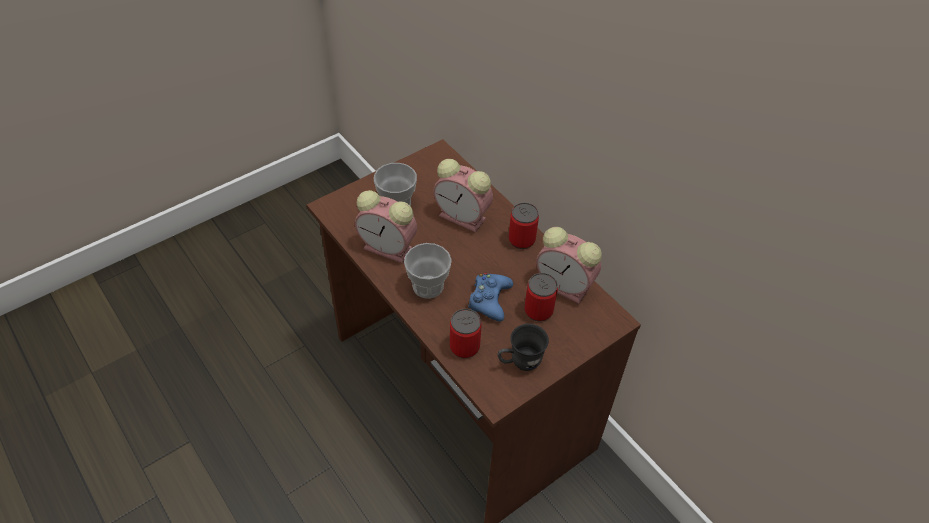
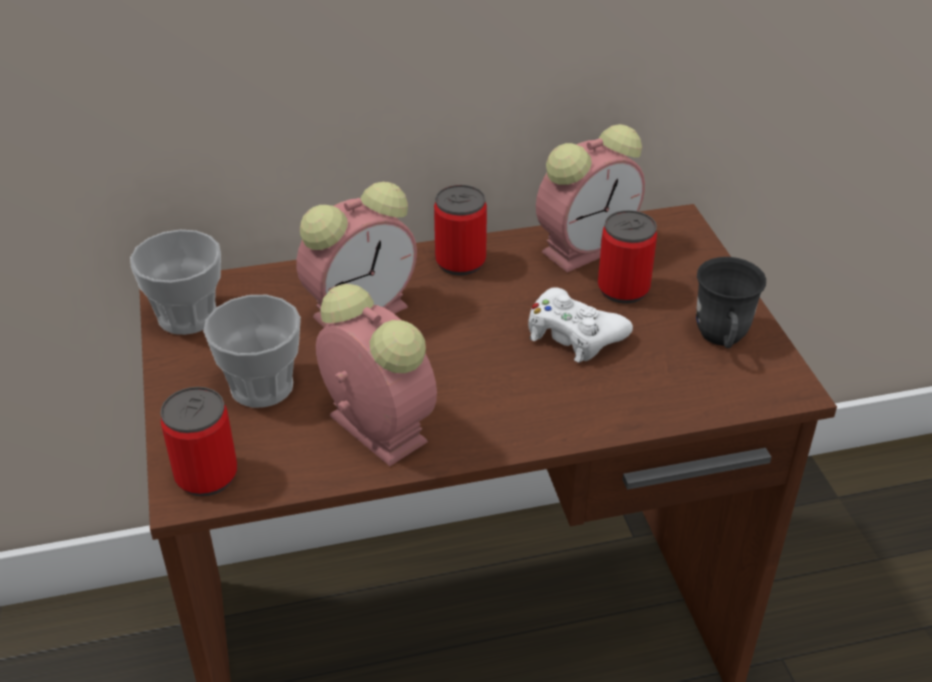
camera: 65 degrees left, 10 degrees down
(390, 248) = (374, 427): alarm clock -> alarm clock turned 90 degrees counterclockwise
(428, 286) = (501, 400): cup -> cup (187, 316)
(464, 347) = (663, 393): can -> can (206, 475)
(489, 300) = (573, 335): blue game controller -> white game controller

